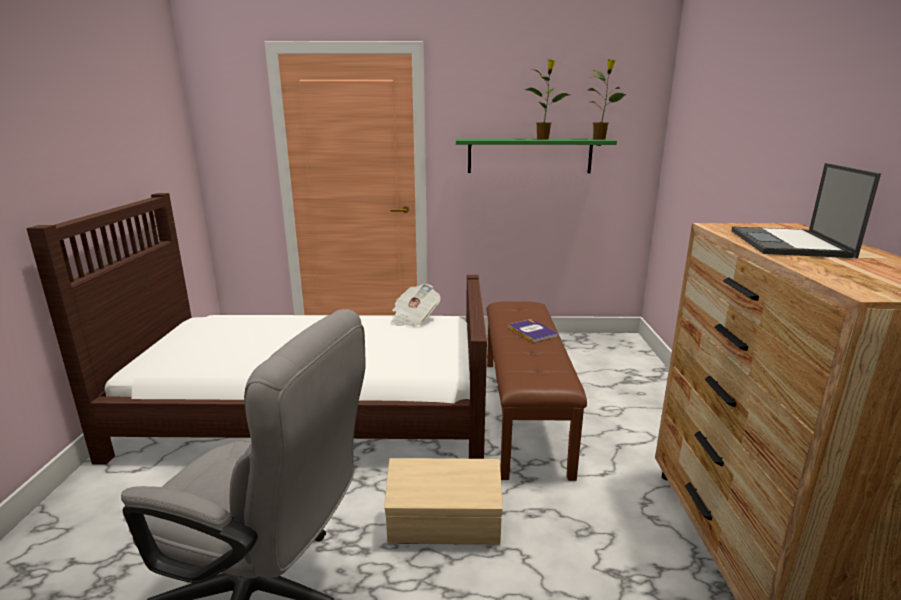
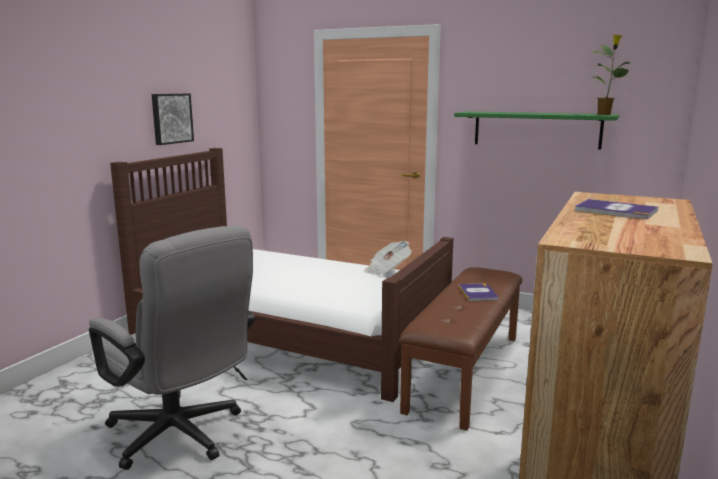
camera: 25 degrees right, 5 degrees down
(97, 156) = (171, 118): none -> picture
(445, 526) = (329, 431): beige storage box -> none
(543, 139) = (544, 113): potted plant -> none
(789, 243) = (615, 210): laptop -> book

